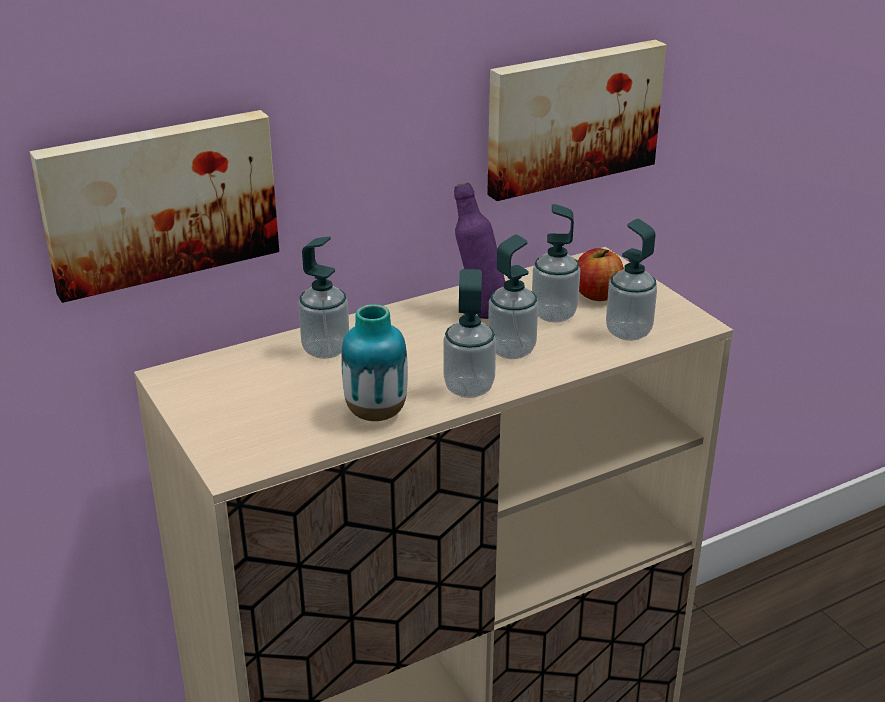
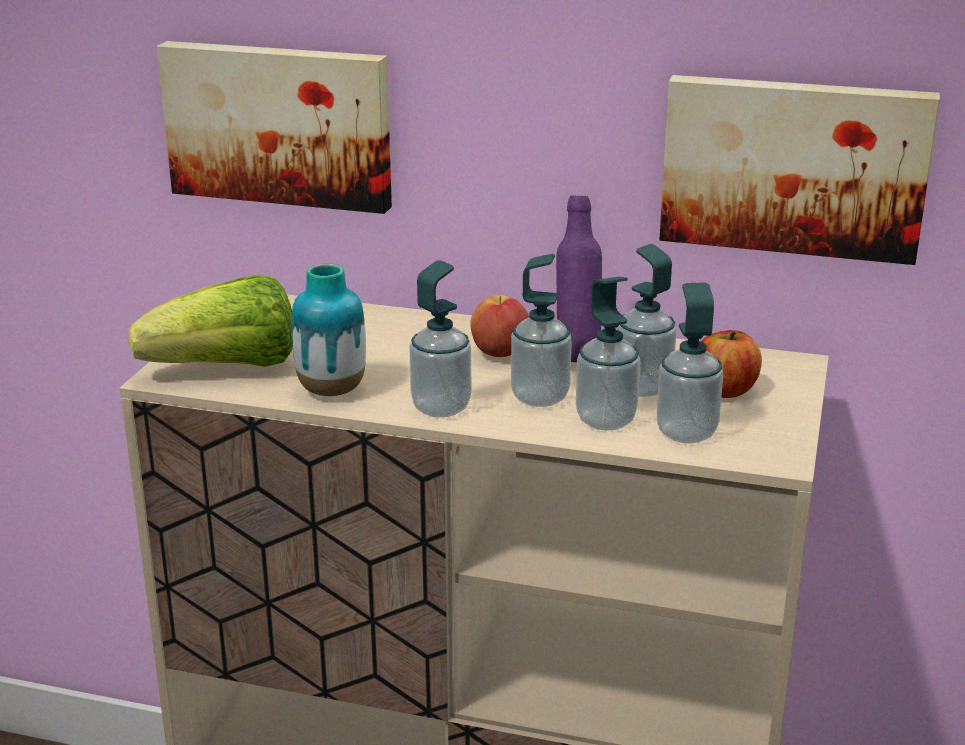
camera: 45 degrees right, 5 degrees down
(268, 436) = (227, 368): none -> lettuce
(325, 350) = (389, 330): soap dispenser -> soap dispenser (606, 420)
(430, 331) = (500, 353): none -> apple

